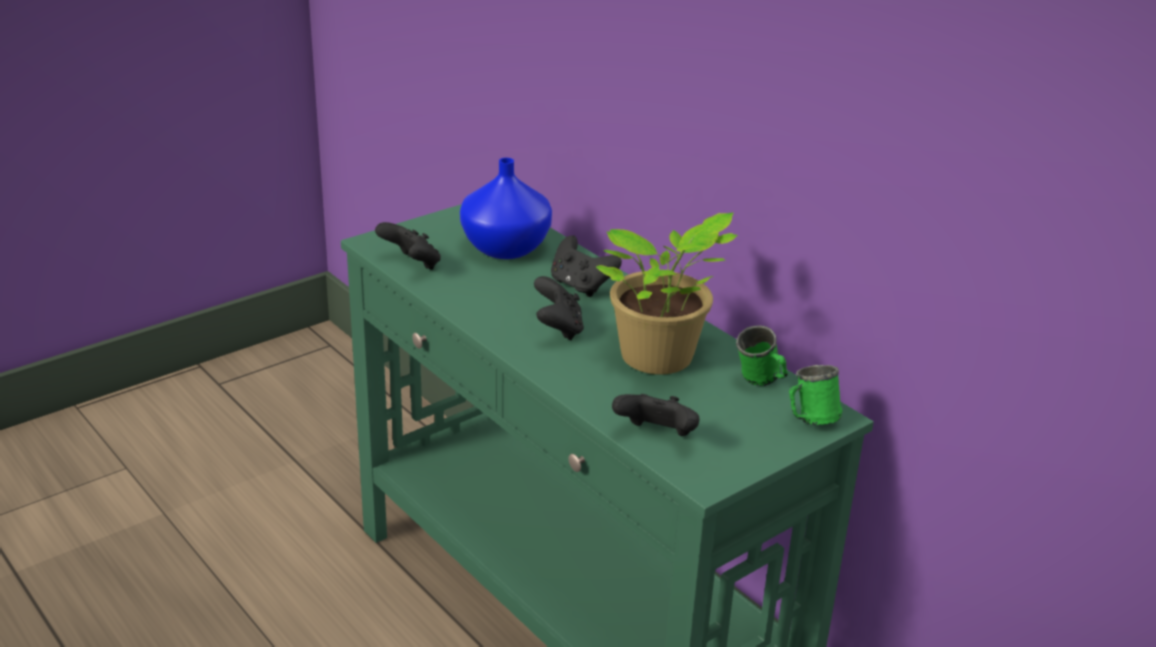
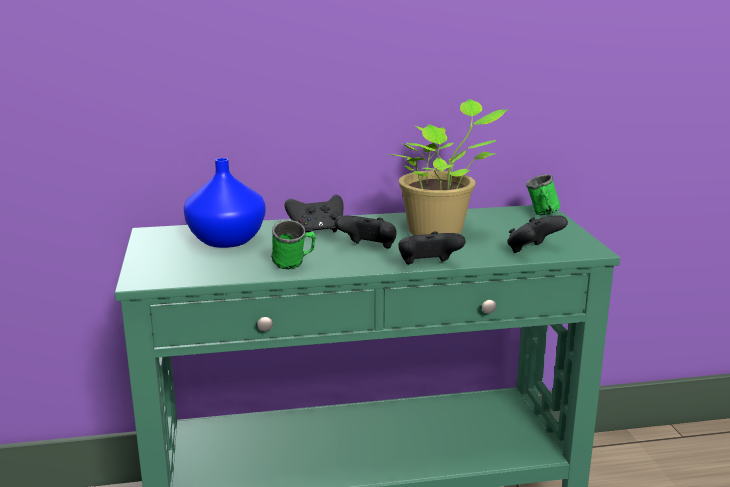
camera: 60 degrees left, 10 degrees down
(411, 265) = (205, 274): black game controller -> black game controller (428, 266)
(761, 383) = (491, 215): green mug -> green mug (294, 266)

